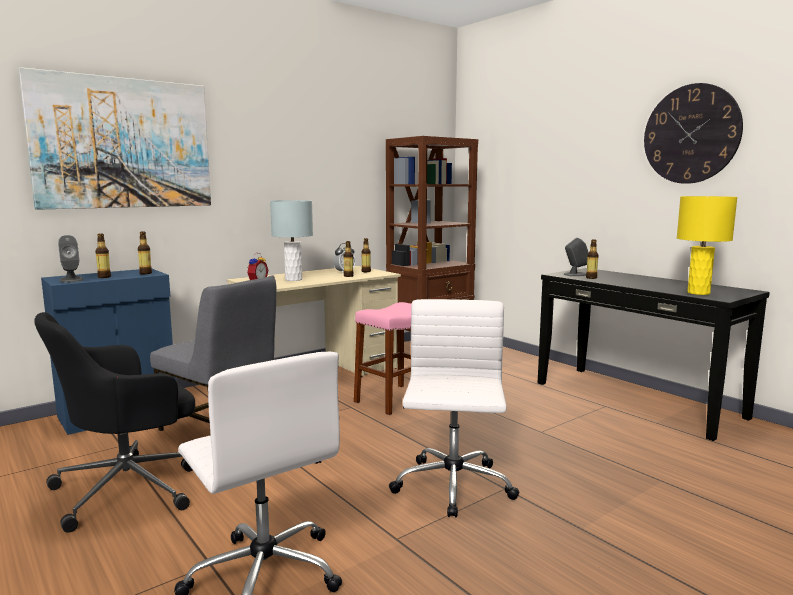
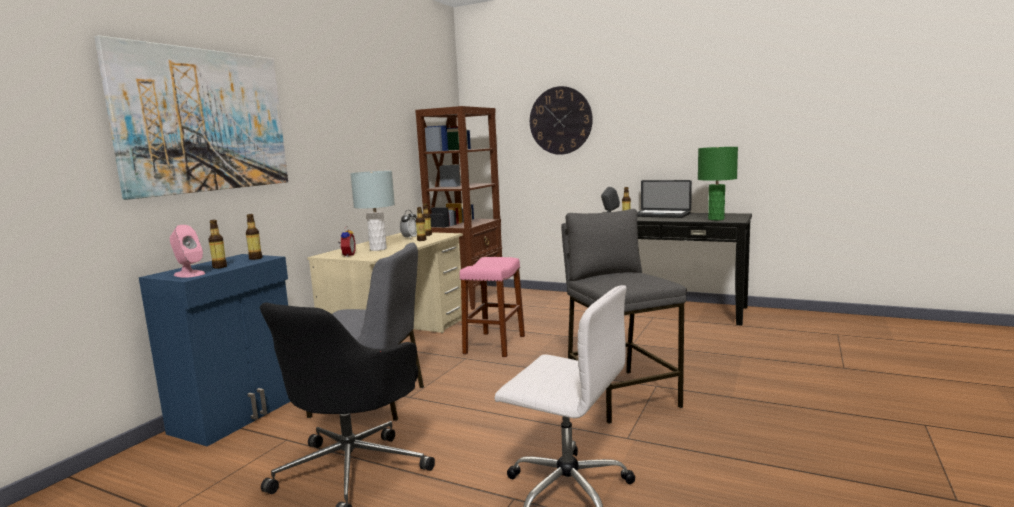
camera: 25 degrees left, 0 degrees up
(71, 280) = (189, 274): grey speaker -> pink speaker
(452, 487) = (621, 394): white office chair -> grey stool
(641, 279) = (661, 215): none -> laptop
(691, 134) = (682, 101): wall clock -> wall clock (560, 120)
(698, 293) = (716, 219): yellow table lamp -> green table lamp

